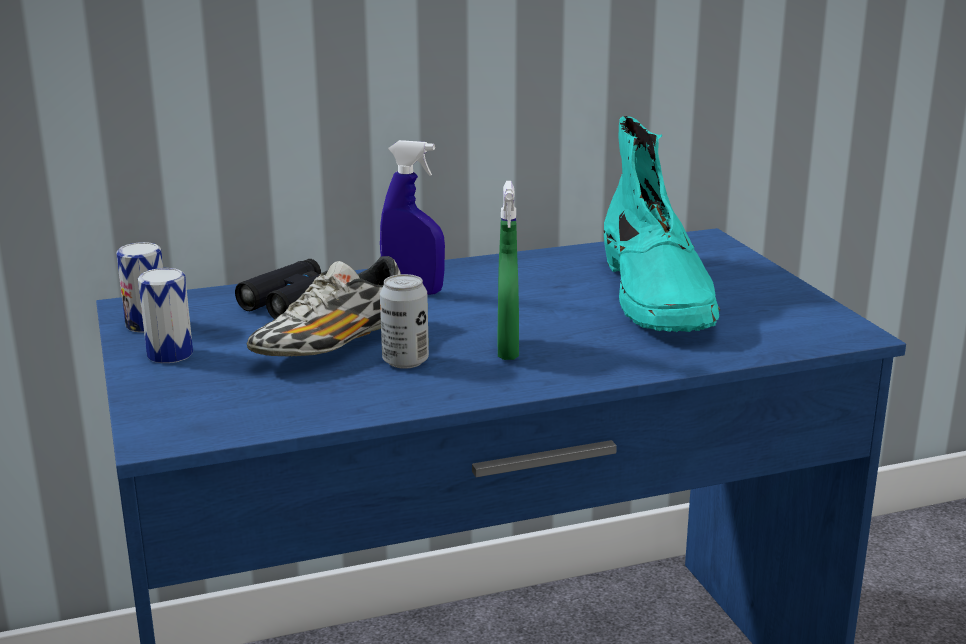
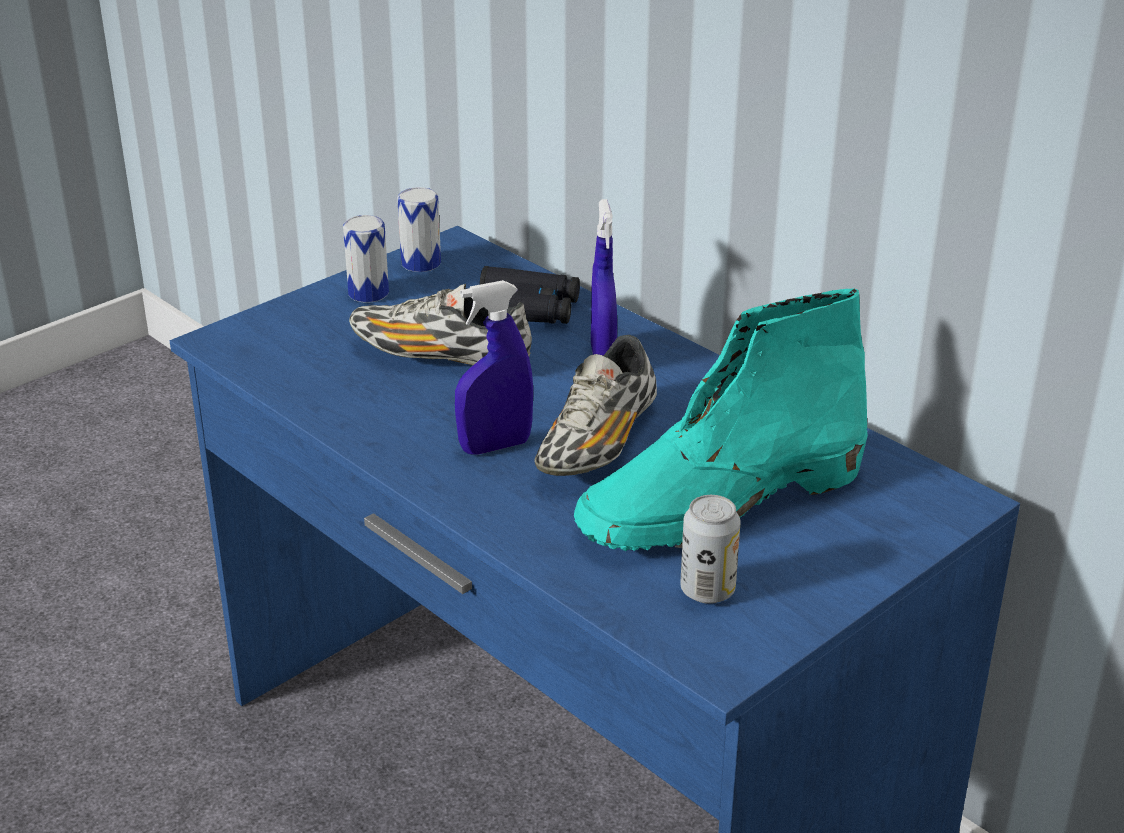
camera: 65 degrees right, 10 degrees up
(405, 361) = (430, 400): can -> can (707, 590)
(507, 350) = (495, 446): green spray bottle -> blue spray bottle
(539, 316) = (598, 443): none -> shoe

